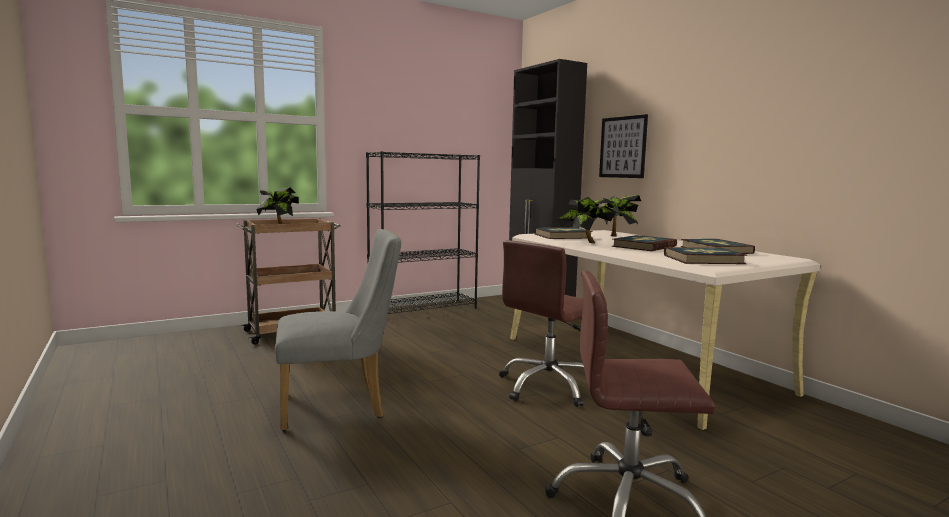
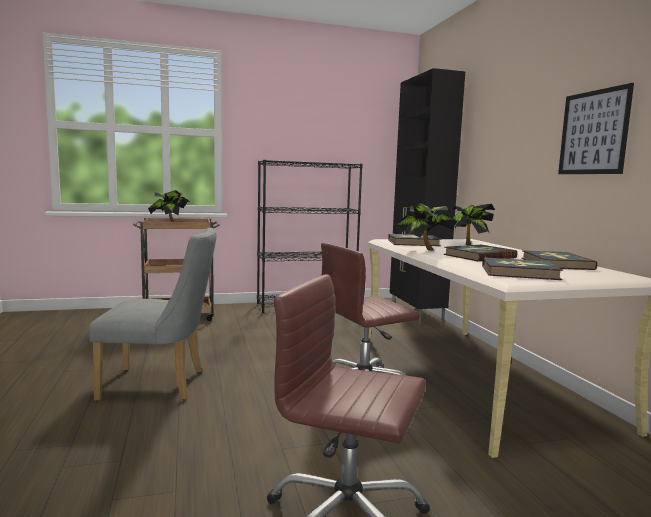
camera: 15 degrees right, 0 degrees up
(622, 147) = (492, 155): picture -> picture (593, 132)

